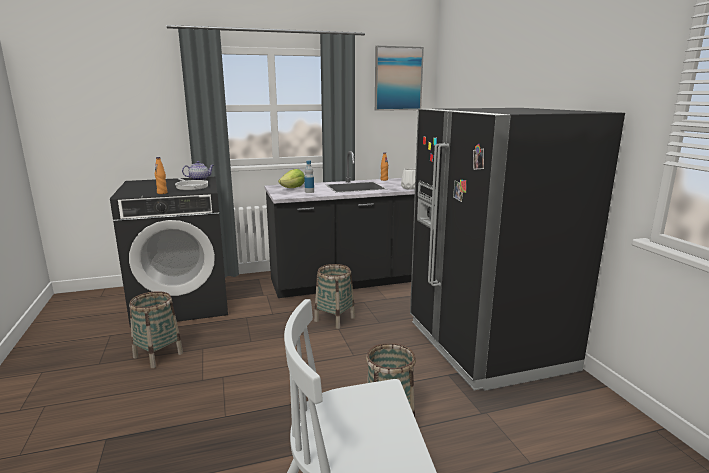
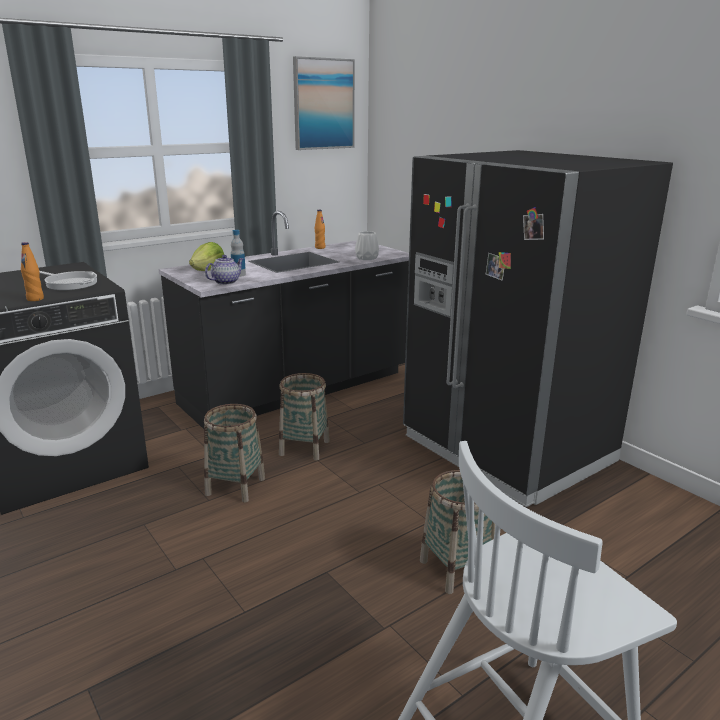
camera: 20 degrees left, 5 degrees up
(158, 355) = (80, 547): basket -> basket (235, 486)
(199, 179) = (65, 269): teapot -> teapot (226, 282)

